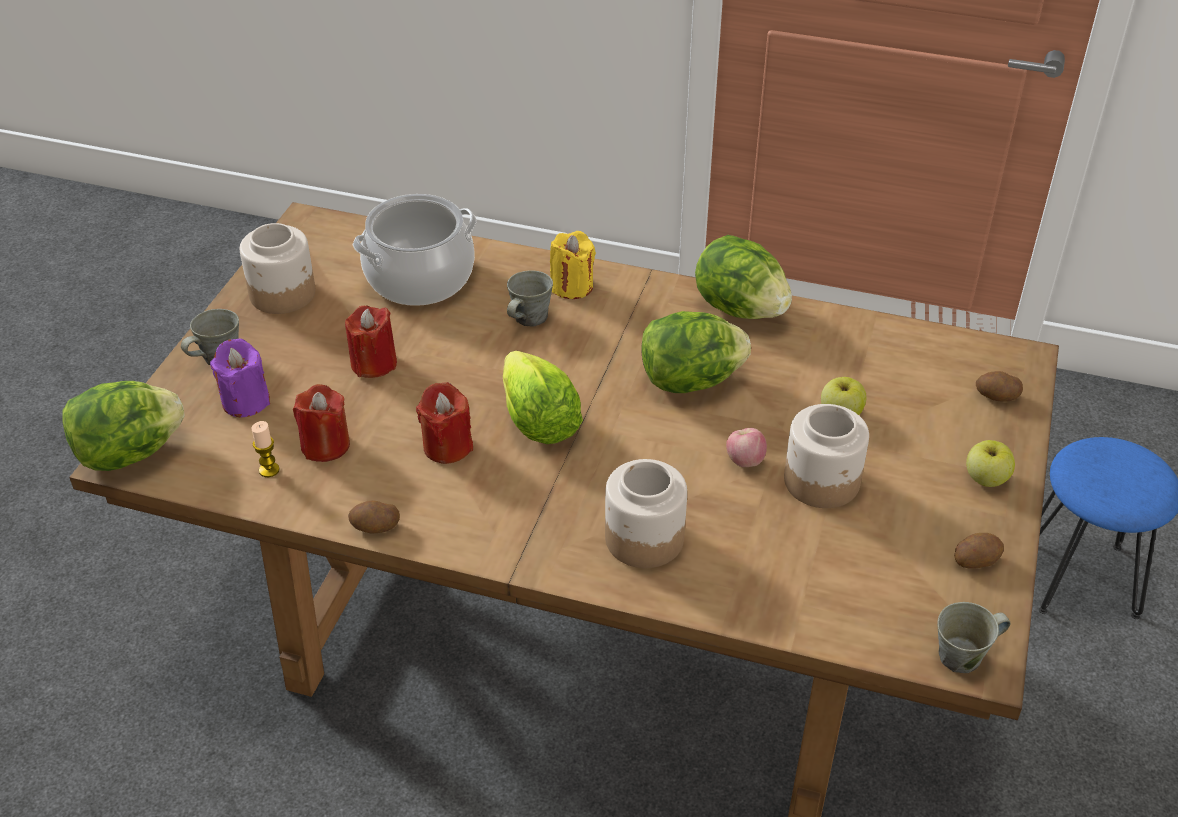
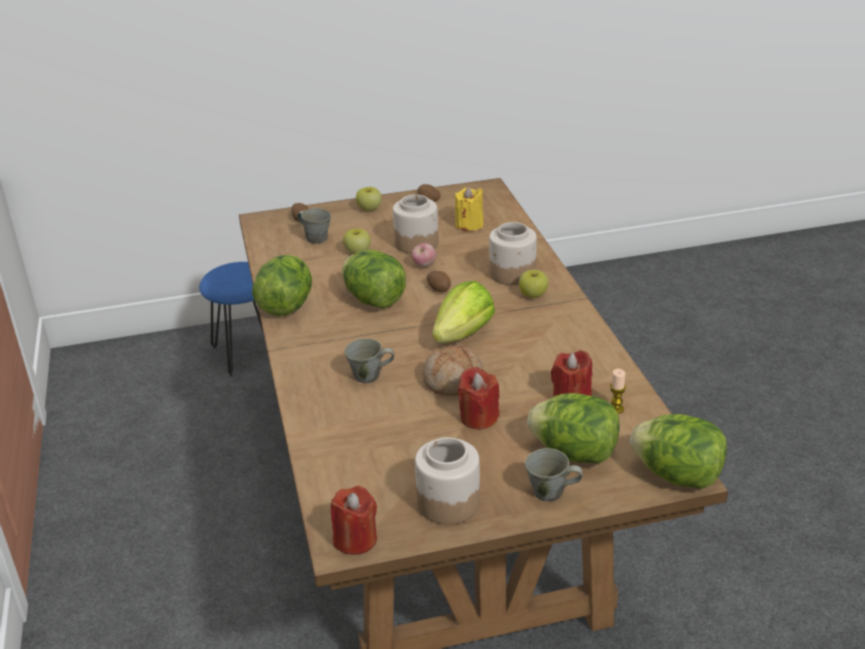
camera: 120 degrees left, 10 degrees down
(245, 401) = (574, 453): purple candle -> lettuce
(375, 527) = (606, 350): potato -> potato (439, 288)
(419, 277) = (364, 444): cooking pot -> none
(447, 446) = (519, 355): red candle -> red candle (355, 539)
(455, 374) = (453, 381): none -> bread
(567, 530) = (533, 295): none -> apple
(571, 286) = (316, 373): yellow candle -> yellow candle (469, 225)
(963, 657) = (489, 191): grey mug -> grey mug (316, 238)

